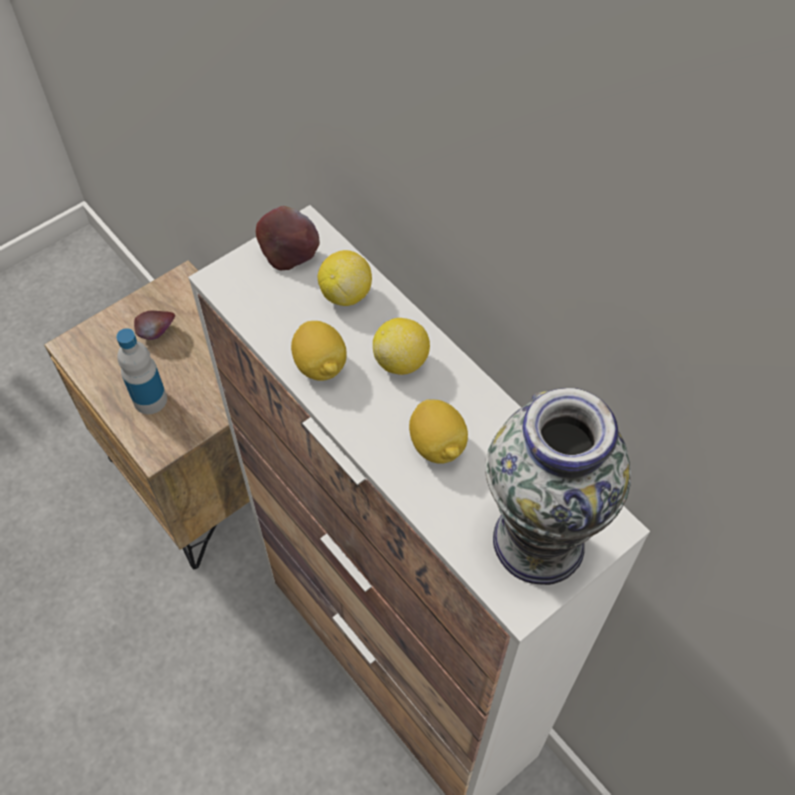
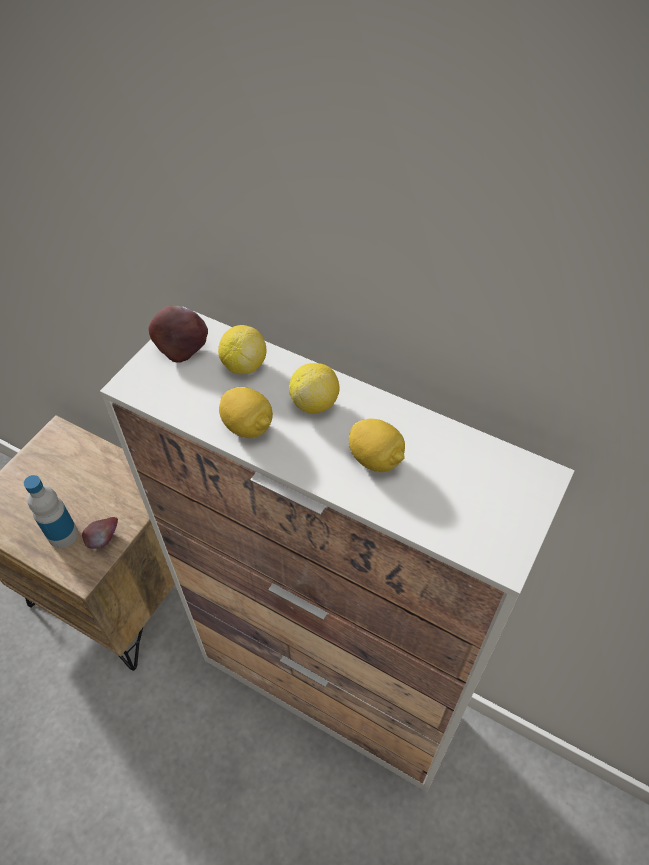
camera: 20 degrees left, 5 degrees down
(158, 334) = (50, 480): apple -> apple (104, 540)
(540, 541) = (495, 506): vase -> none

